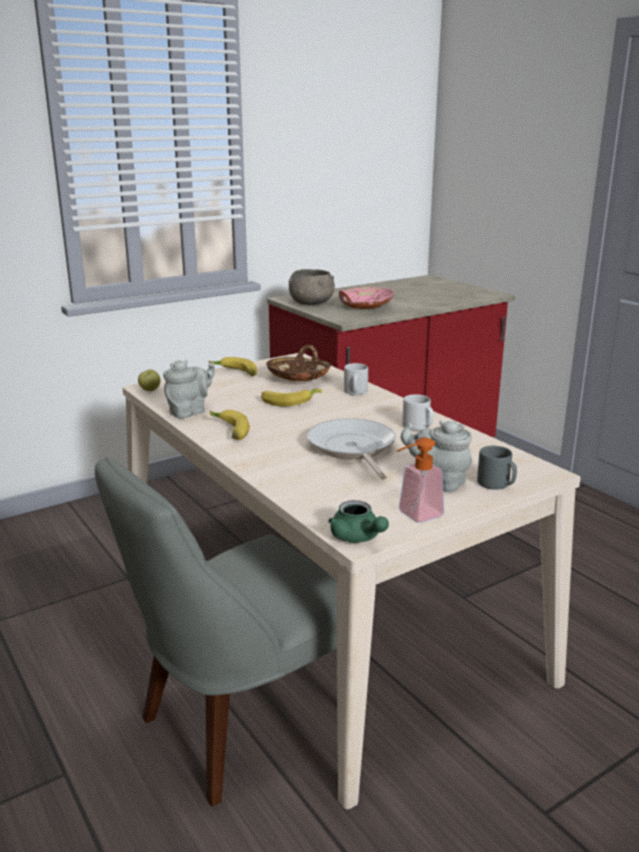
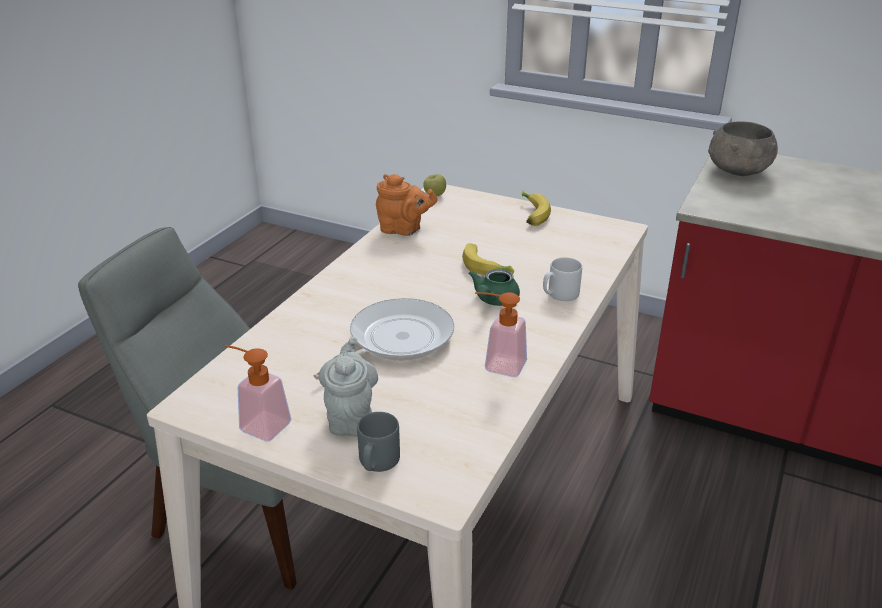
camera: 60 degrees right, 10 degrees up
(190, 412) = (404, 230): grey teapot -> orange teapot
(228, 431) = (376, 263): banana -> none
(299, 378) = (562, 250): brown bowl -> none
(358, 538) = (192, 403): green teapot -> green teapot (493, 300)
(365, 306) = (782, 203): pink bowl -> none
(418, 427) = (498, 364): grey mug -> soap dispenser

